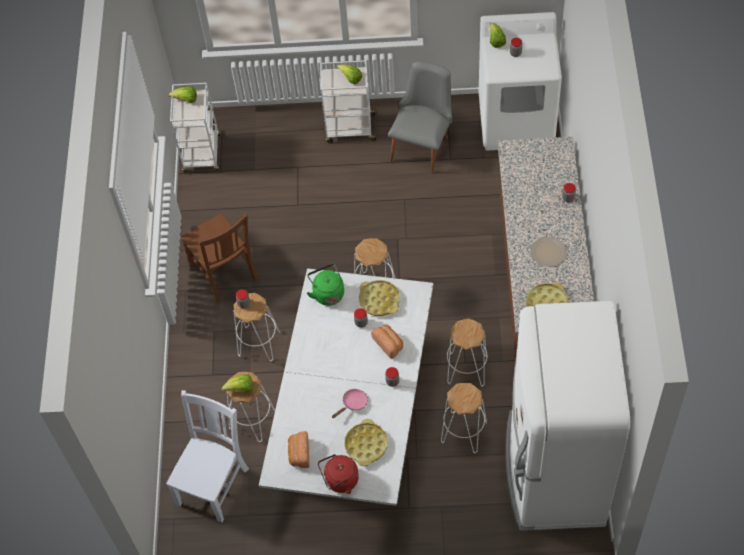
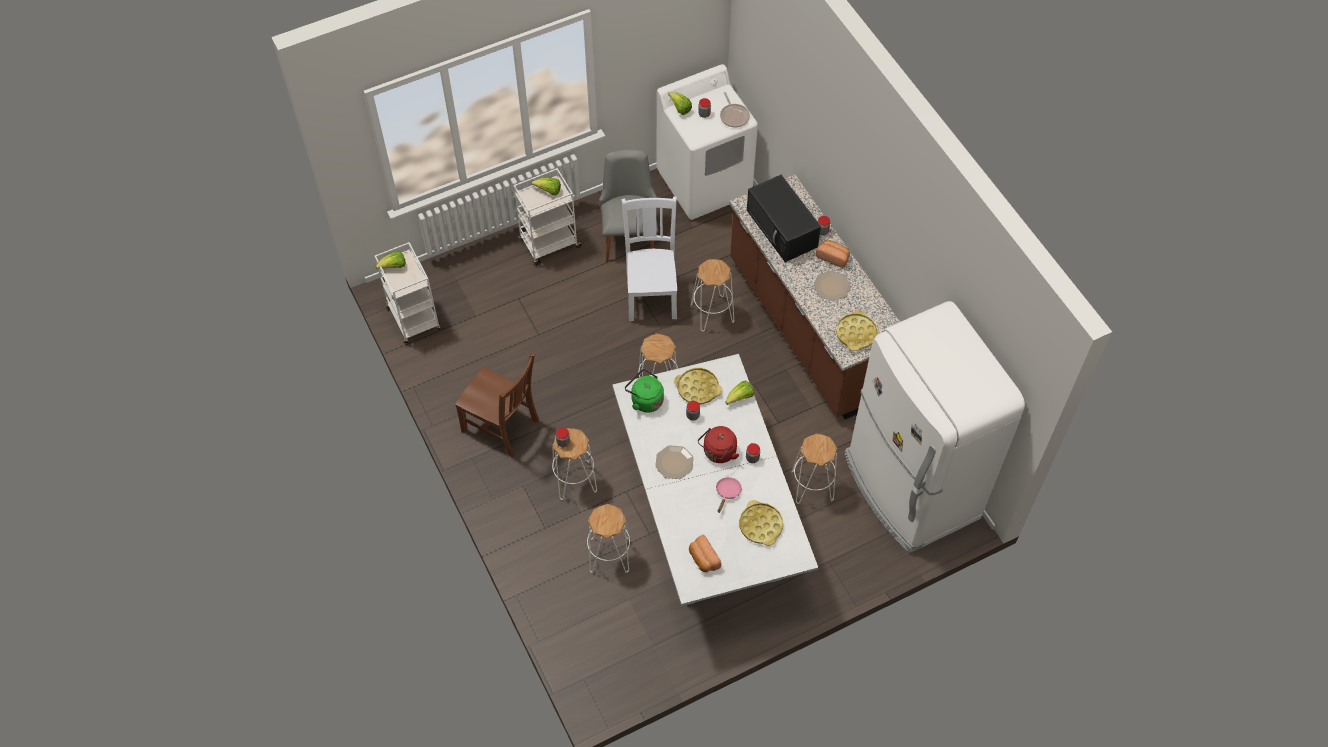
camera: 30 degrees left, 0 degrees up
(214, 484) = (604, 630): white chair -> white chair (651, 294)
(241, 389) = (606, 523): lettuce -> lettuce (740, 398)
(321, 358) = (674, 463): none -> plate
(340, 481) = (755, 568): red kettle -> red kettle (718, 453)
(389, 344) = (729, 425): bread -> bread (833, 257)
(466, 370) = (784, 428): white stool -> white stool (712, 314)
(532, 183) = (782, 229): none -> black microwave
(542, 64) = (734, 116): none -> frying pan

